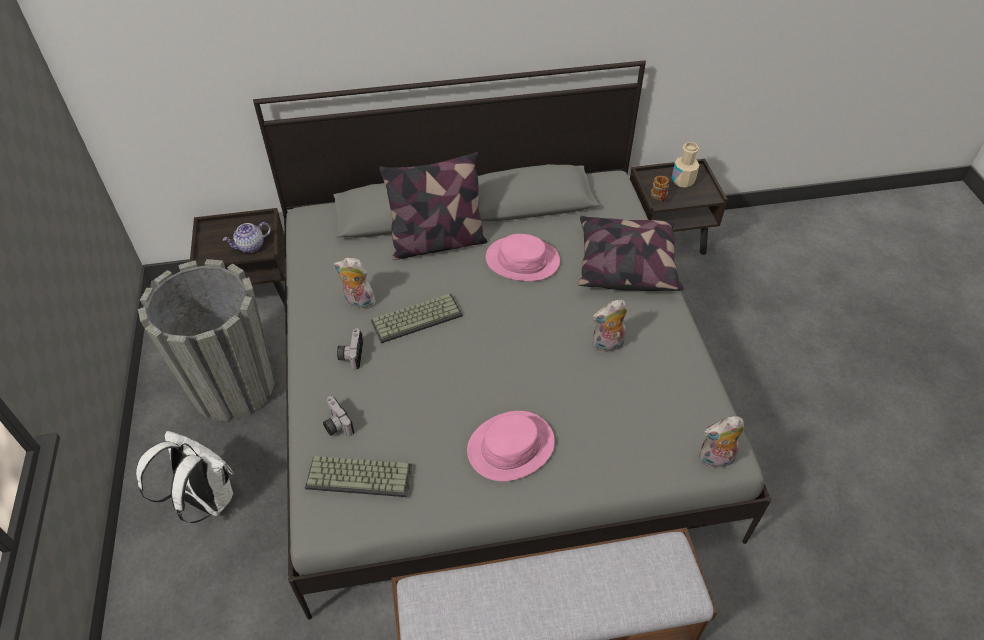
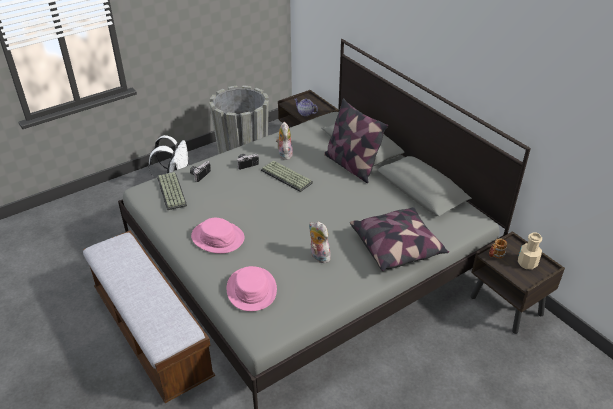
camera: 65 degrees right, 10 degrees down
(522, 260) = (364, 201): pink hat -> pink hat (252, 289)
(715, 460) = (254, 329): plush toy -> none

